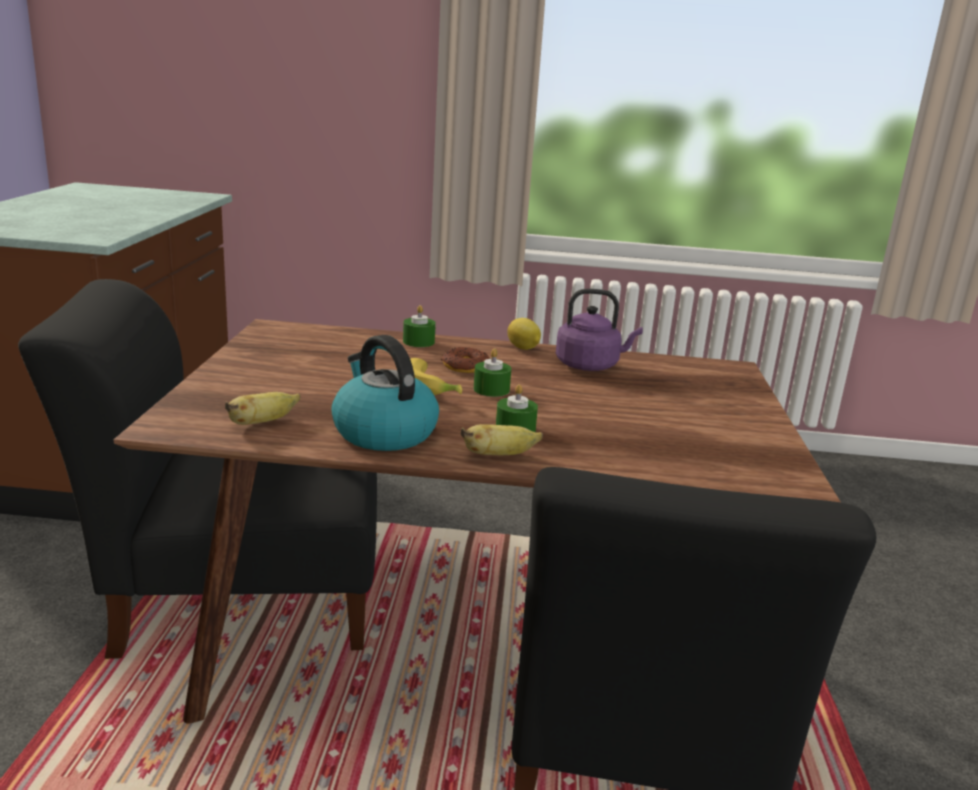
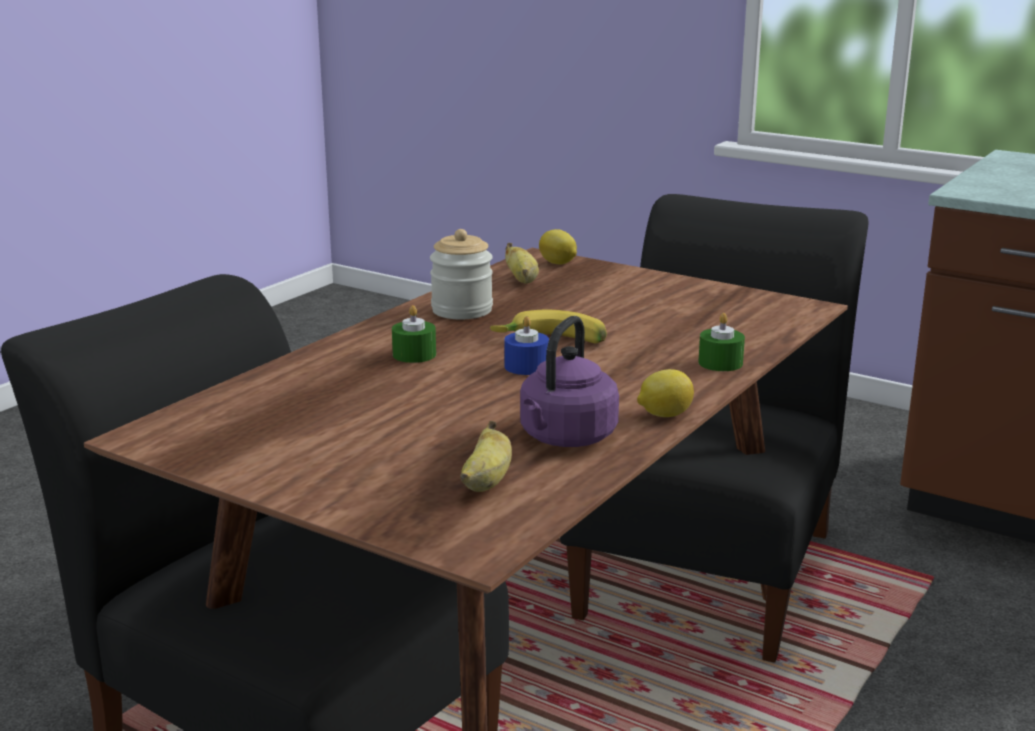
camera: 120 degrees right, 0 degrees up
(186, 415) = (558, 263): none -> lemon
(383, 432) = (462, 310): kettle -> jar
(465, 366) = (611, 369): donut -> none
(491, 389) = (526, 366): green candle -> blue candle
(499, 455) = (370, 338): banana -> banana (486, 482)

